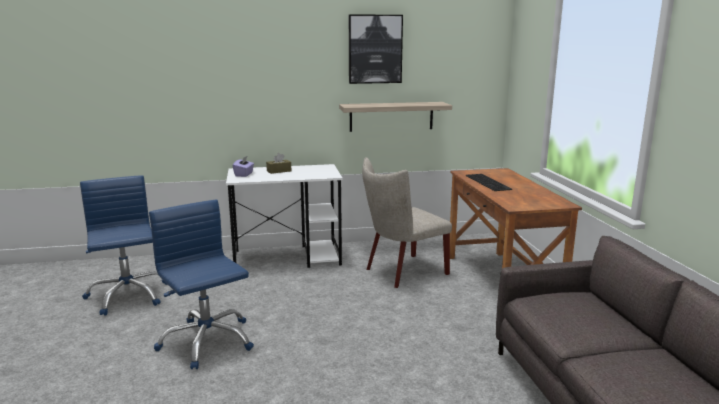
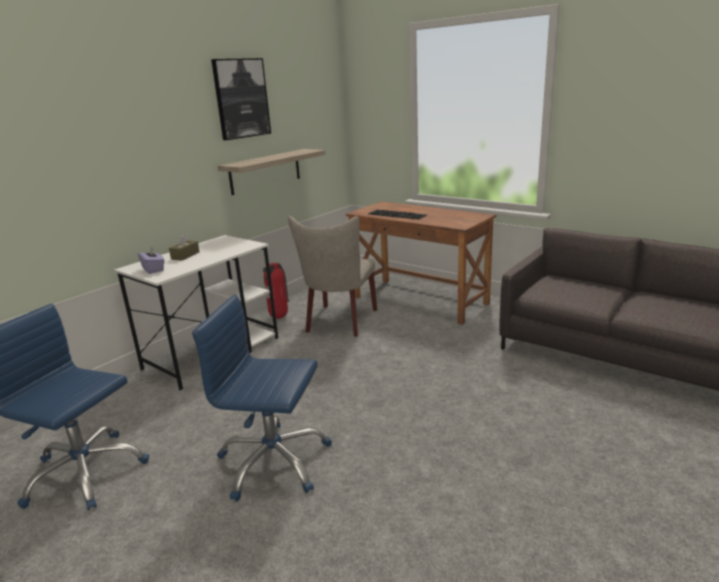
camera: 40 degrees left, 5 degrees up
(367, 251) = (279, 317): none -> fire extinguisher

